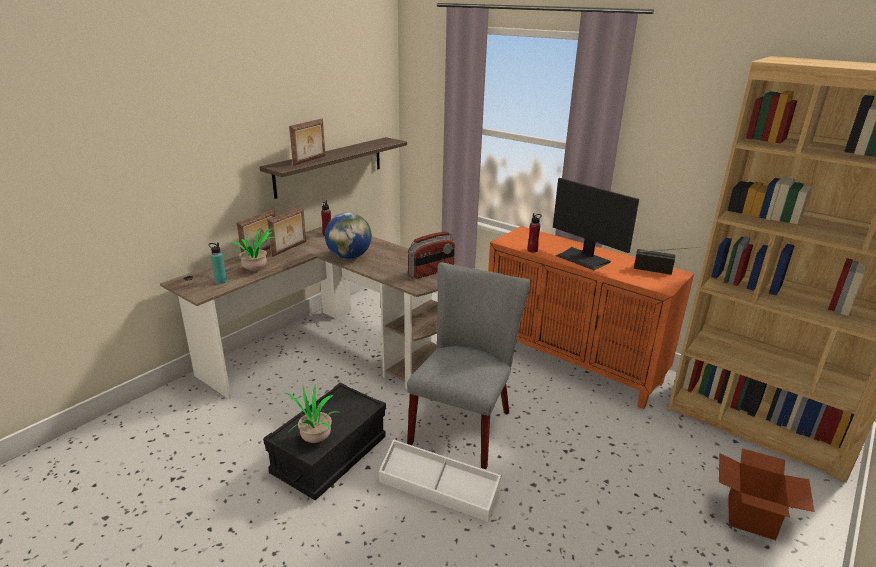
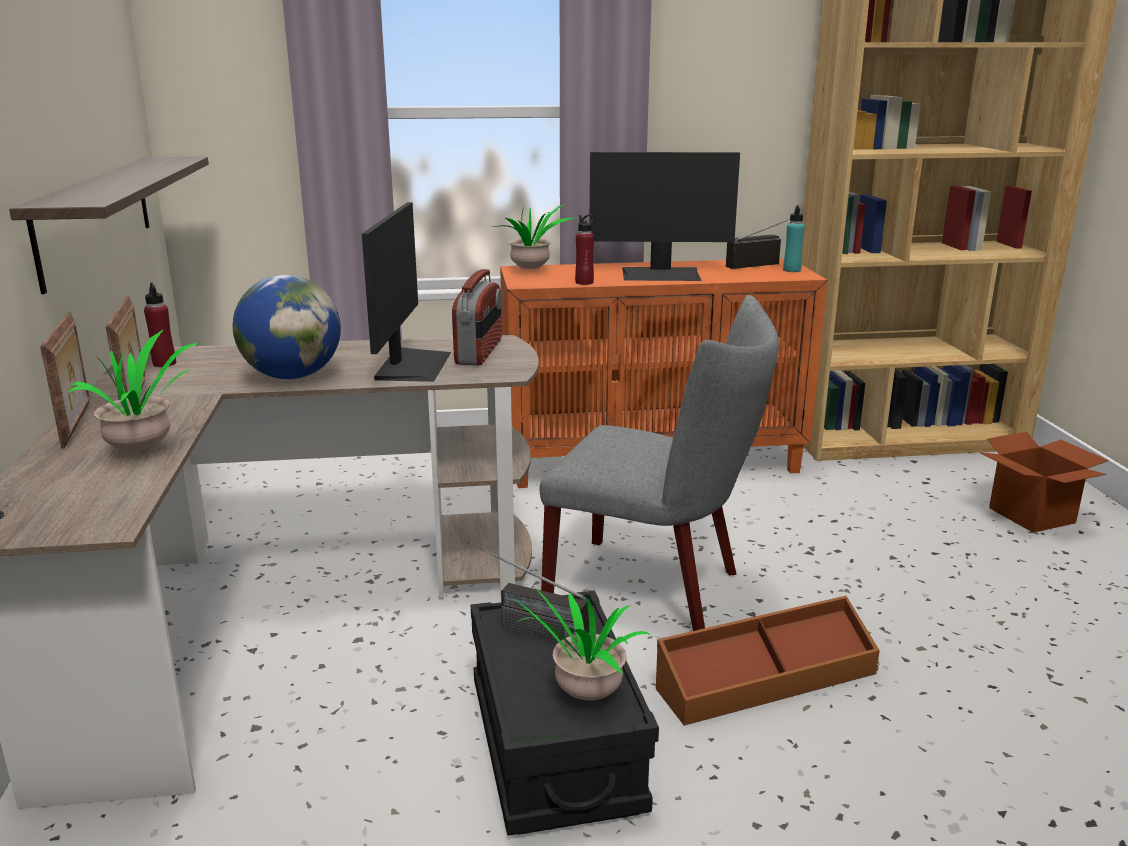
camera: 45 degrees left, 5 degrees down
(220, 281) = (98, 491): turquoise bottle -> turquoise bottle (791, 270)
(310, 160) = (105, 189): picture frame -> none
(340, 402) = (522, 628): none -> radio
(395, 268) = (411, 365): none -> monitor
(438, 489) = (765, 679): white storage box -> brown storage box
(464, 423) = (656, 589): grey chair -> grey chair turned 135 degrees clockwise
(526, 234) = (532, 271): none -> potted plant

